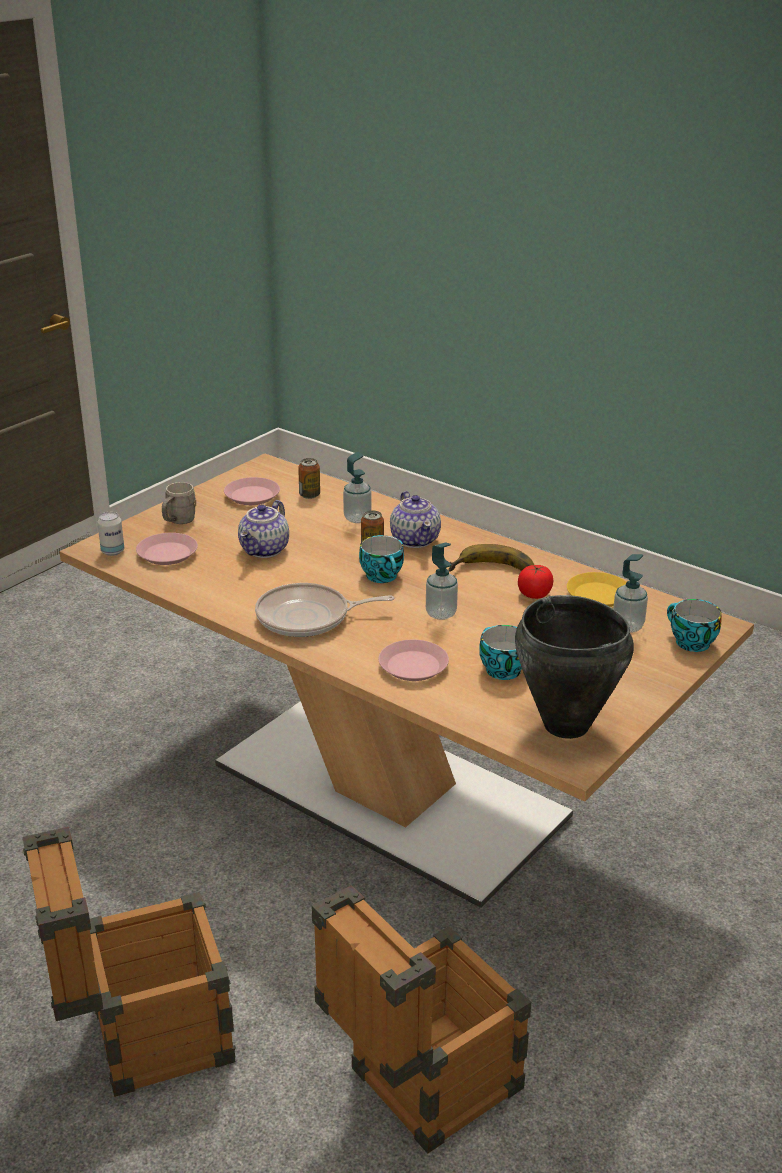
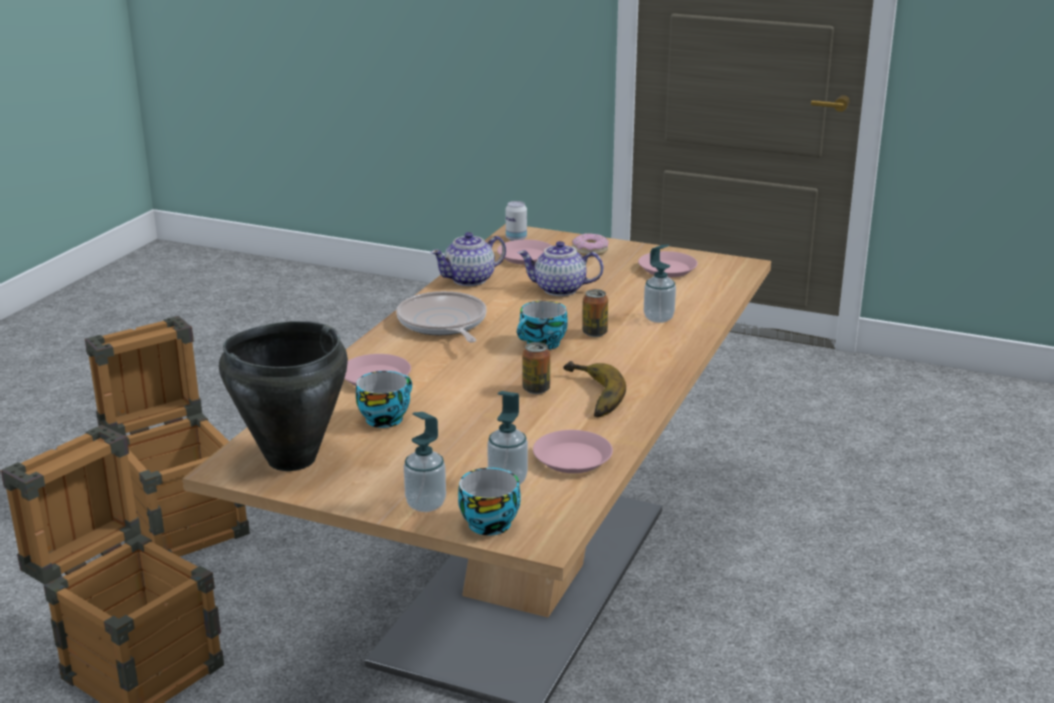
camera: 75 degrees right, 5 degrees down
(178, 521) = (589, 251): grey mug -> donut
(309, 495) = (692, 291): can -> can (536, 389)
(415, 540) = (633, 350): teapot -> teapot (470, 279)
(441, 614) = (481, 379): soap dispenser -> soap dispenser (425, 504)
(534, 594) = (552, 422): tomato -> none
(598, 595) = (573, 458): yellow plate -> pink plate

